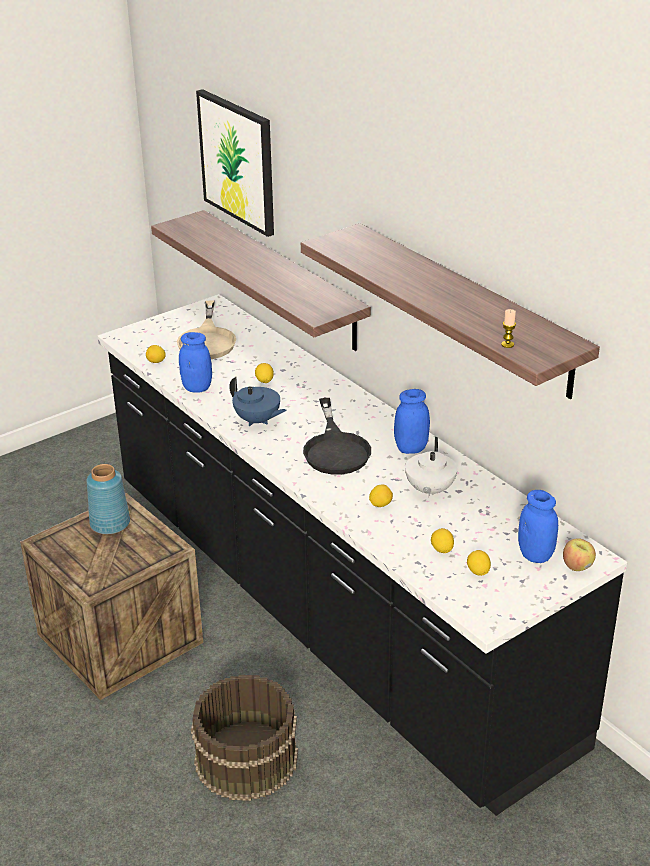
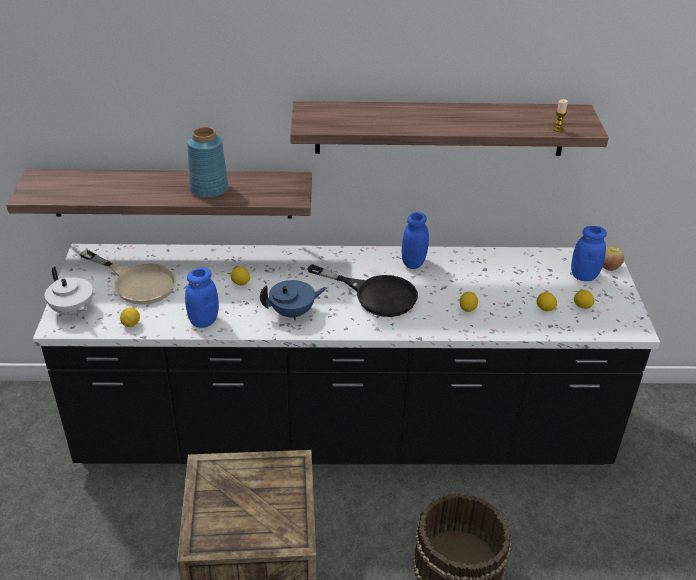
camera: 55 degrees left, 5 degrees up
(110, 523) = (220, 485): blue vase -> blue vase (208, 188)
(238, 161) = (86, 99): picture -> none
(429, 490) = (471, 280): white teapot -> white teapot (73, 311)

